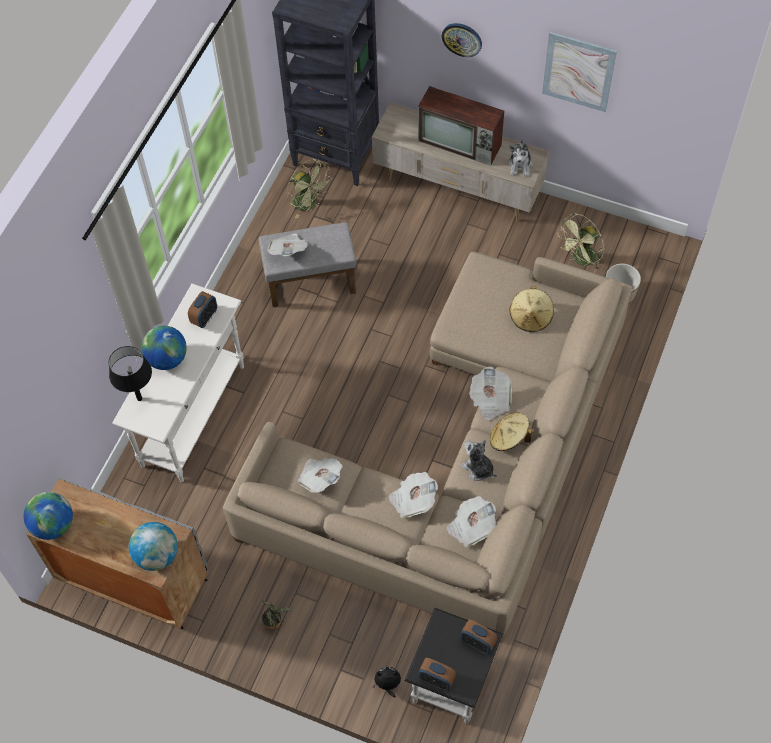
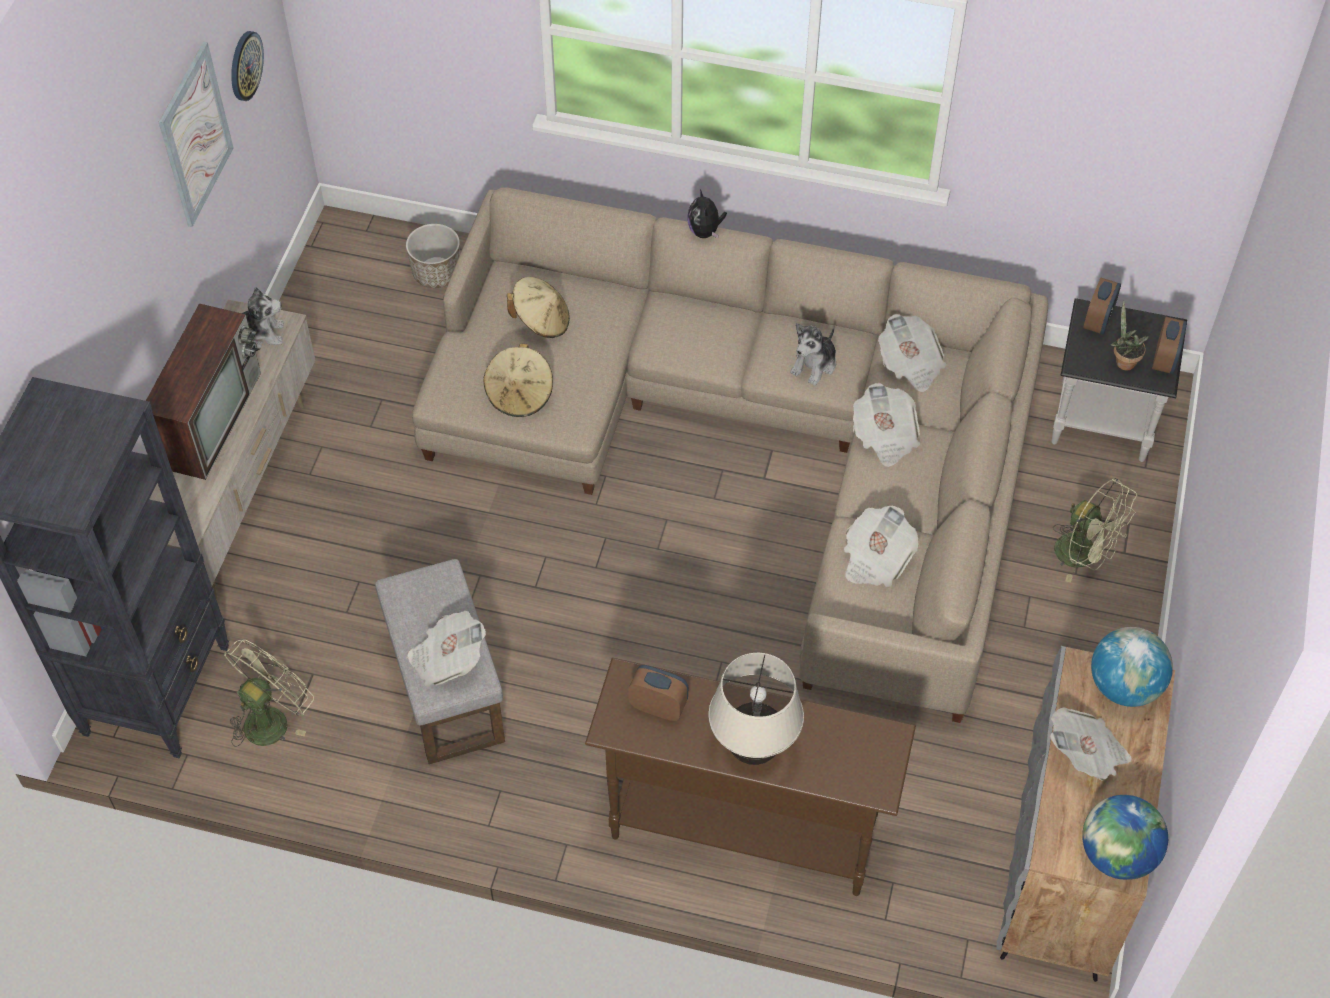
camera: 100 degrees left, 5 degrees down
(139, 398) = (840, 778): black table lamp -> none
(167, 359) = (753, 750): globe -> beige table lamp
(194, 415) = (742, 829): white console table -> brown console table
(274, 622) = (1078, 647): potted plant -> potted plant (1123, 361)
(387, 684) = (1127, 494): plush toy -> plush toy (705, 231)
(462, 39) = (113, 290): wall clock -> wall clock (245, 65)
(490, 400) = (696, 359): newspaper -> newspaper (1086, 755)
(509, 438) = (757, 333): beige hat -> beige hat (520, 395)
(581, 260) = (376, 321): green fan -> green fan (1084, 555)

